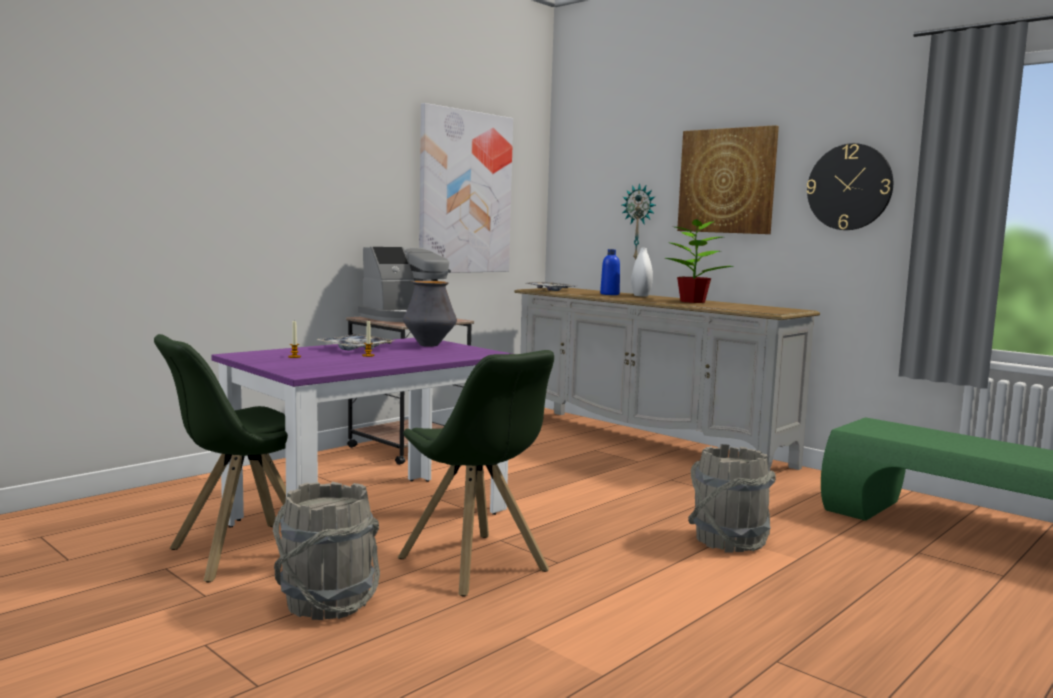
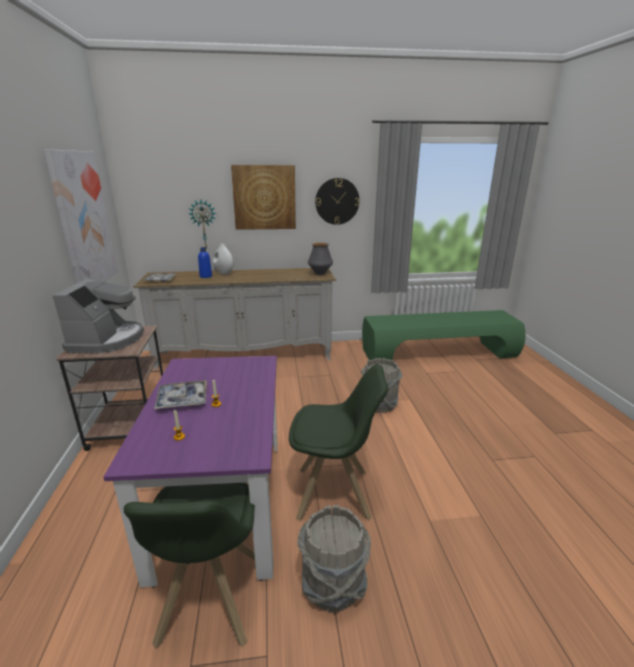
camera: 50 degrees left, 15 degrees up
(429, 345) = (208, 369): vase -> vase (320, 274)
(693, 301) = (266, 274): potted plant -> none

